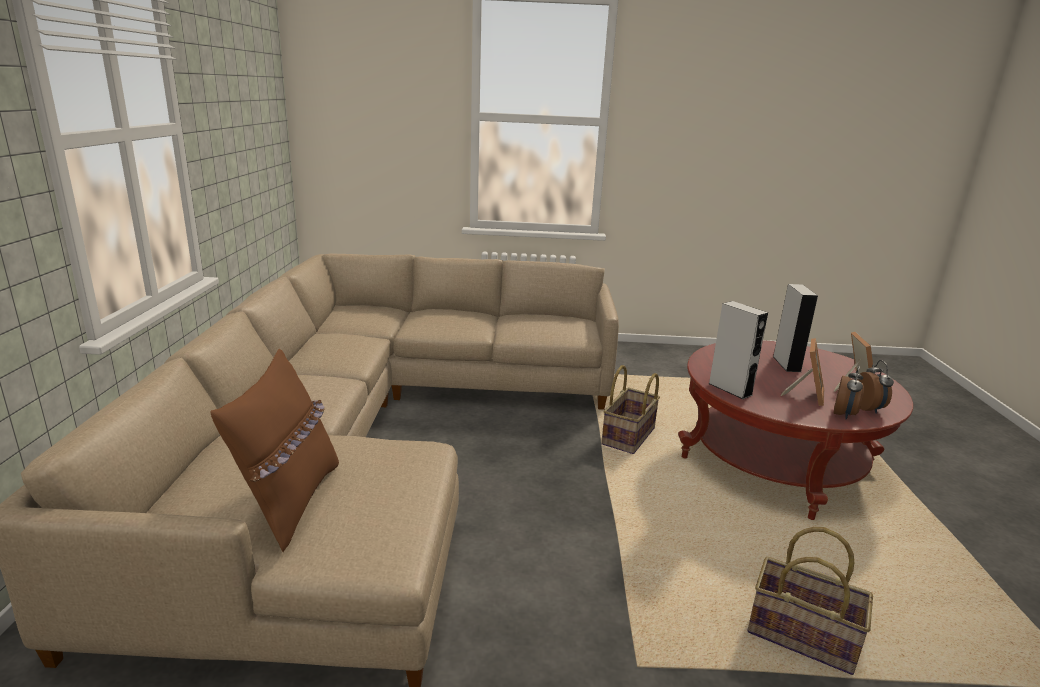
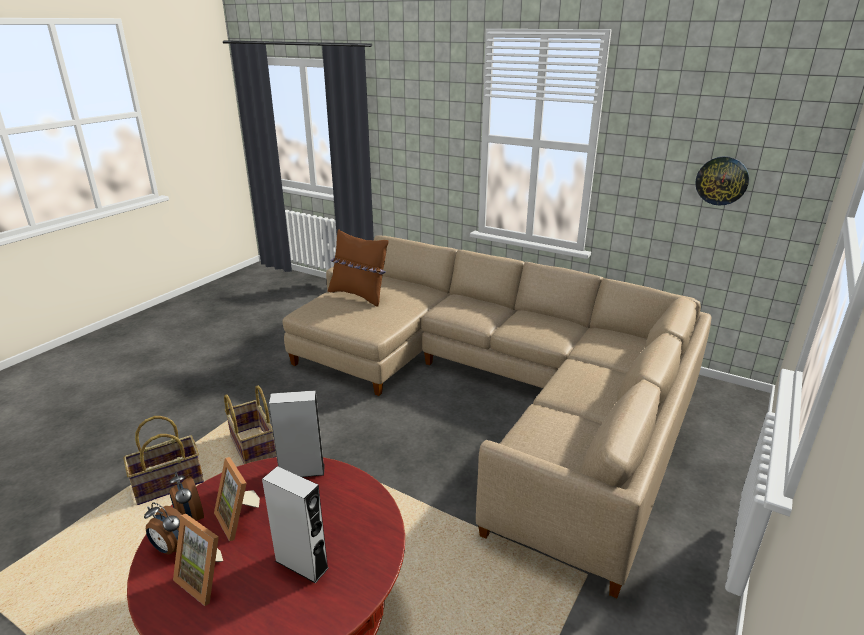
camera: 120 degrees right, 5 degrees up
(254, 140) = (722, 180): none -> wall clock
(629, 437) = (416, 528): basket -> basket (252, 447)

